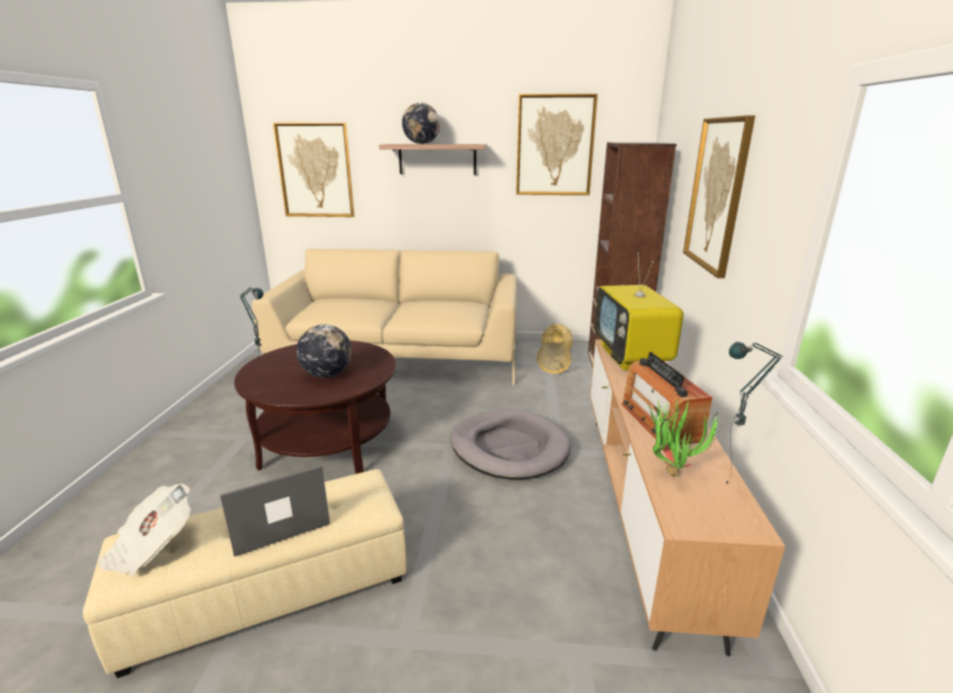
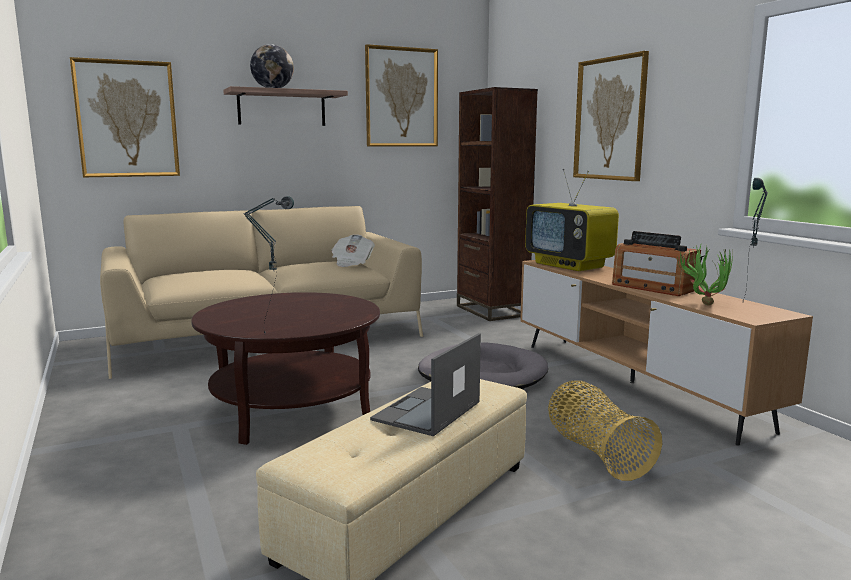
camera: 30 degrees left, 10 degrees down
(151, 547) = (335, 454): newspaper -> newspaper (352, 263)
(327, 375) = (310, 314): globe -> none
(555, 361) = (436, 315): basket -> basket (596, 453)

